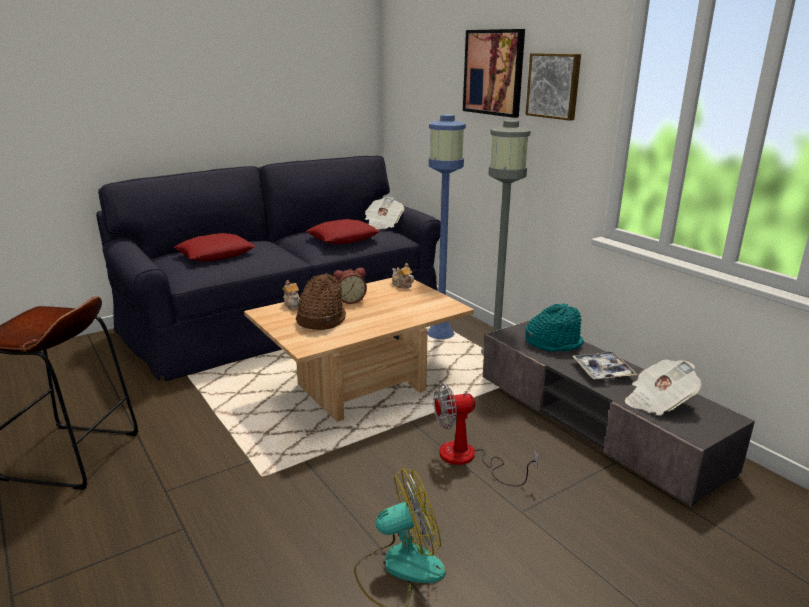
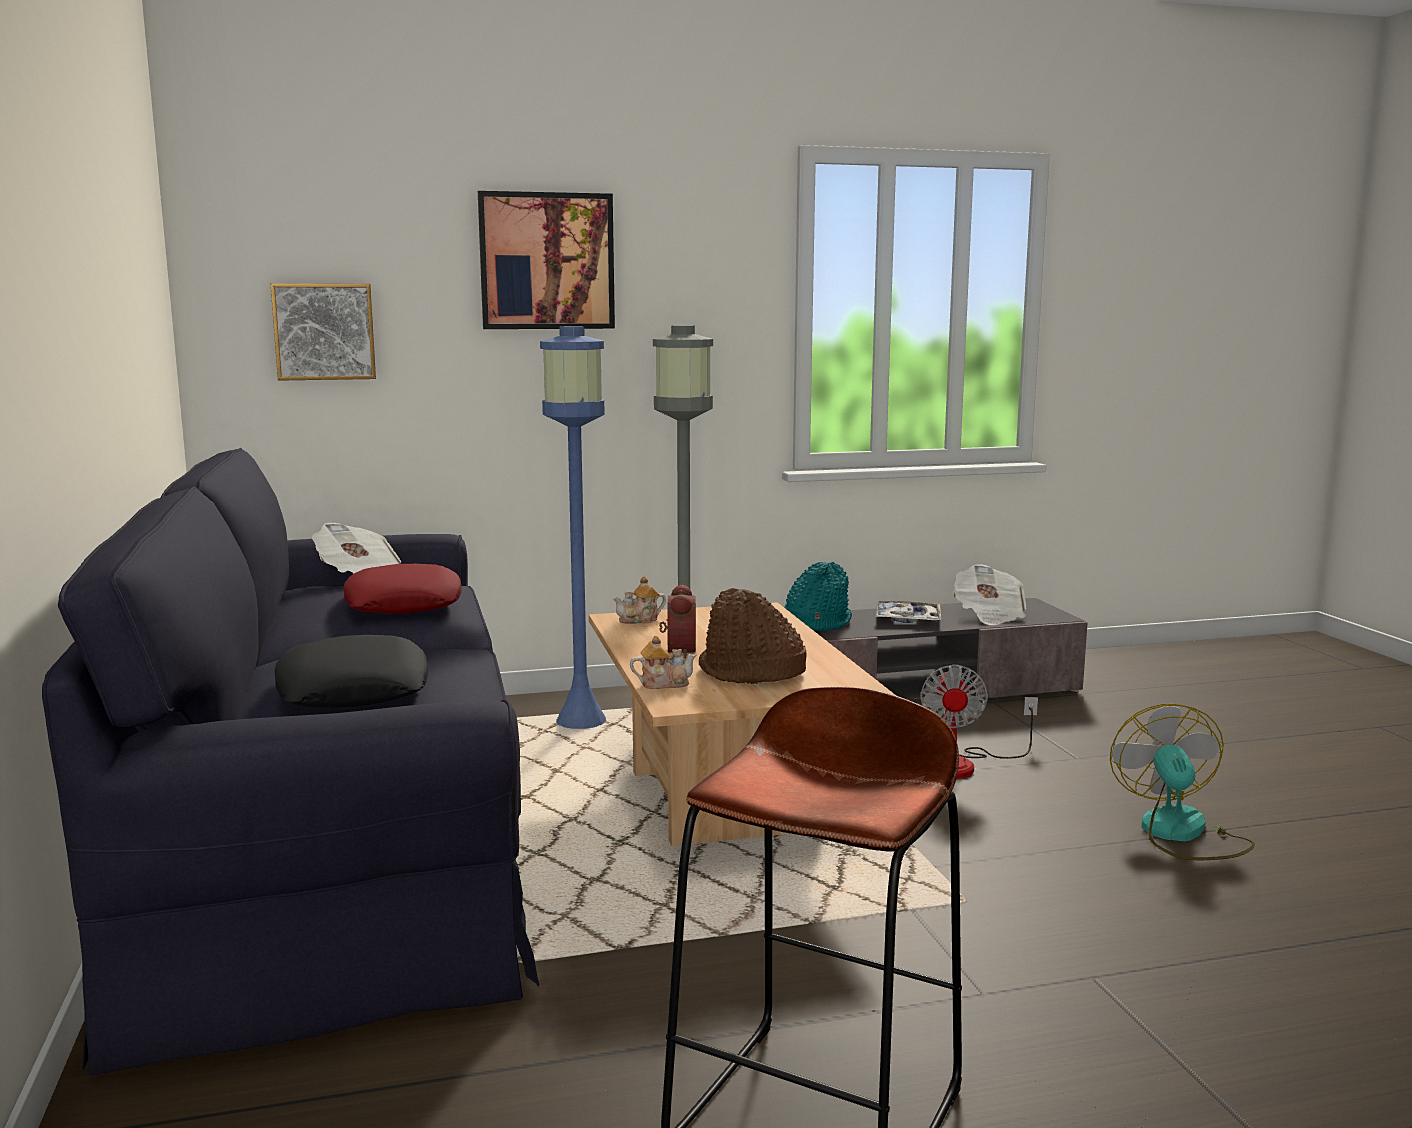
camera: 70 degrees left, 10 degrees down
(216, 254) = (352, 689): red pillow -> black pillow
(554, 86) = (680, 276): picture -> picture (324, 331)

